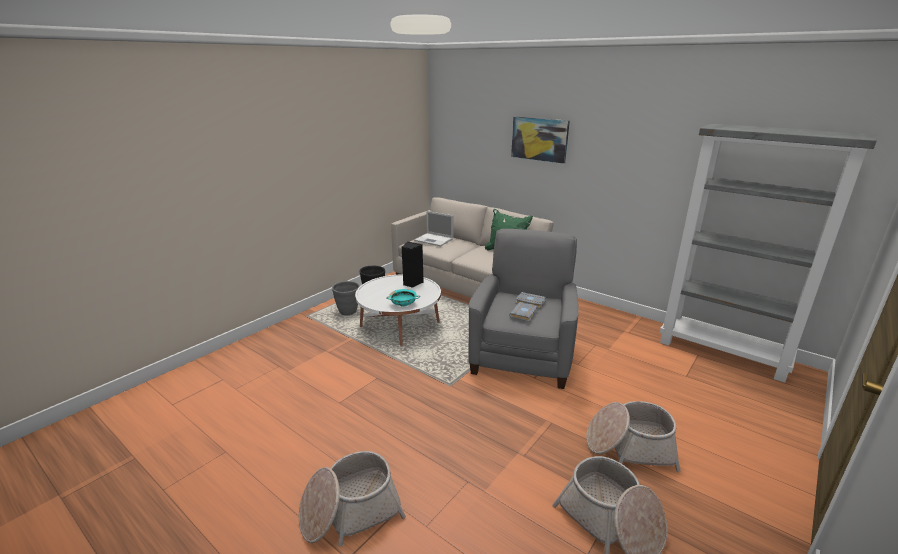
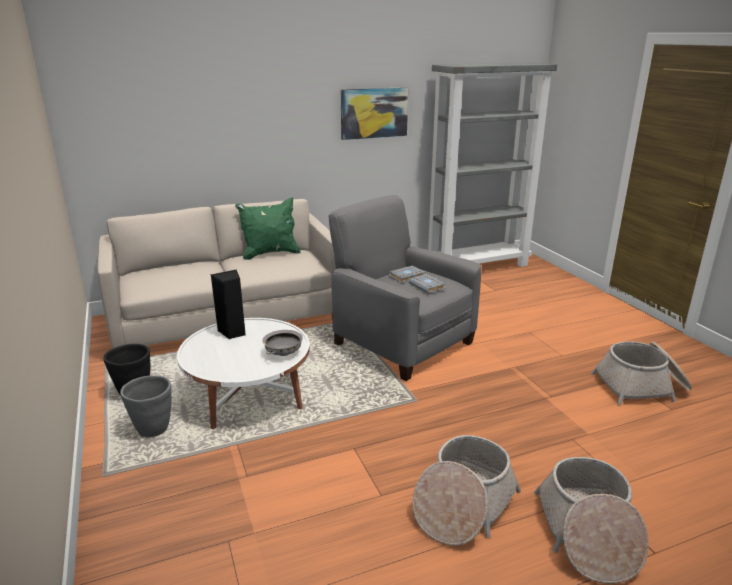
camera: 60 degrees left, 0 degrees up
(403, 304) = (283, 353): turquoise bowl -> grey bowl
(434, 240) = (165, 275): laptop -> none
(539, 139) = (254, 103): picture -> picture (374, 113)
(629, 447) = (564, 346): basket -> basket (463, 505)

